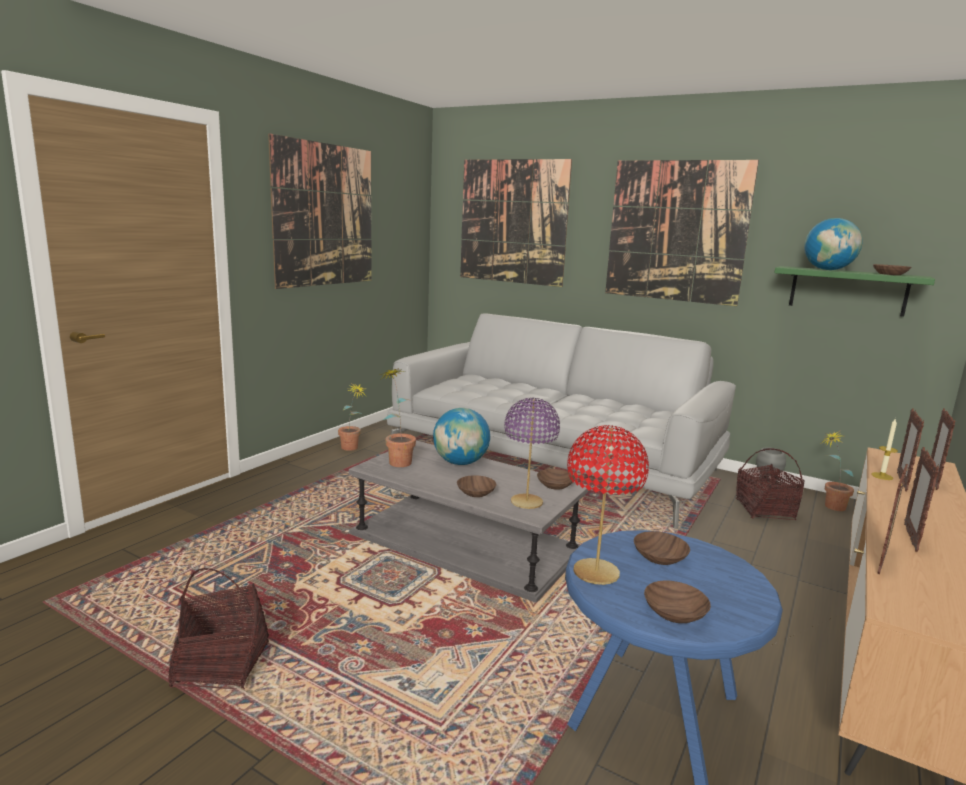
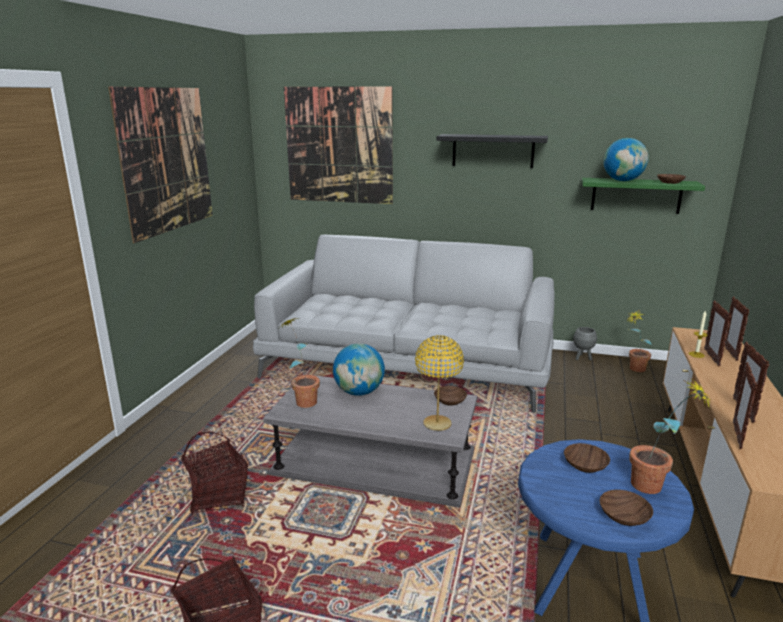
camera: 15 degrees left, 5 degrees up
(351, 449) = (222, 382): potted plant -> potted plant (656, 488)
(476, 493) = (391, 422): brown bowl -> none
(526, 502) = (437, 424): purple table lamp -> yellow table lamp
(596, 573) = (549, 492): red table lamp -> none
(676, 231) = (493, 151): picture -> black shelf
(764, 510) = (590, 381): basket -> basket (218, 496)

